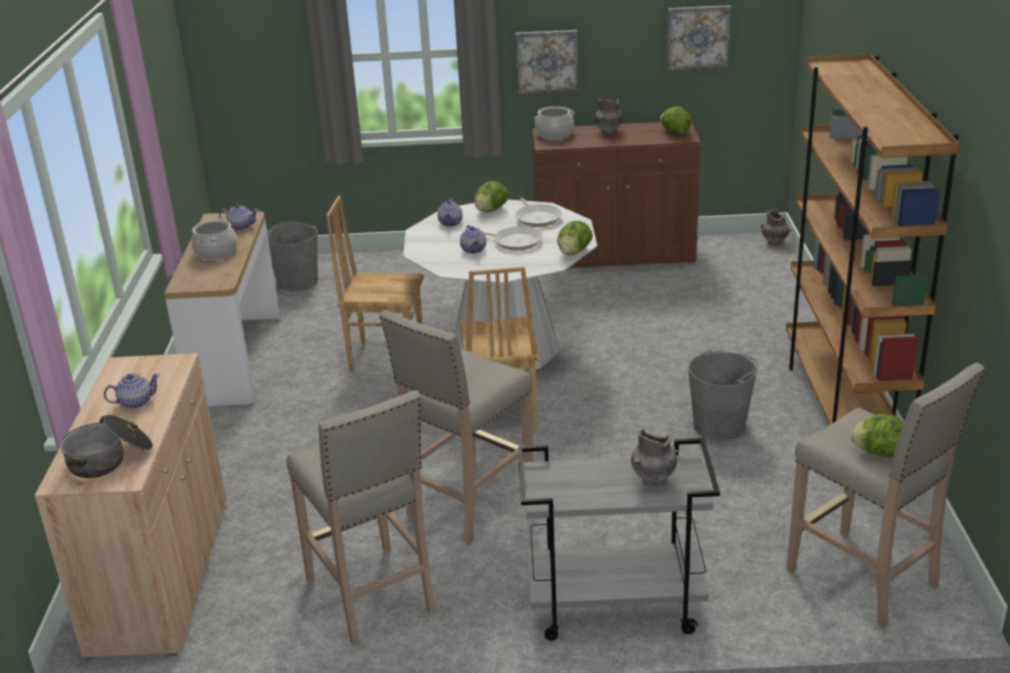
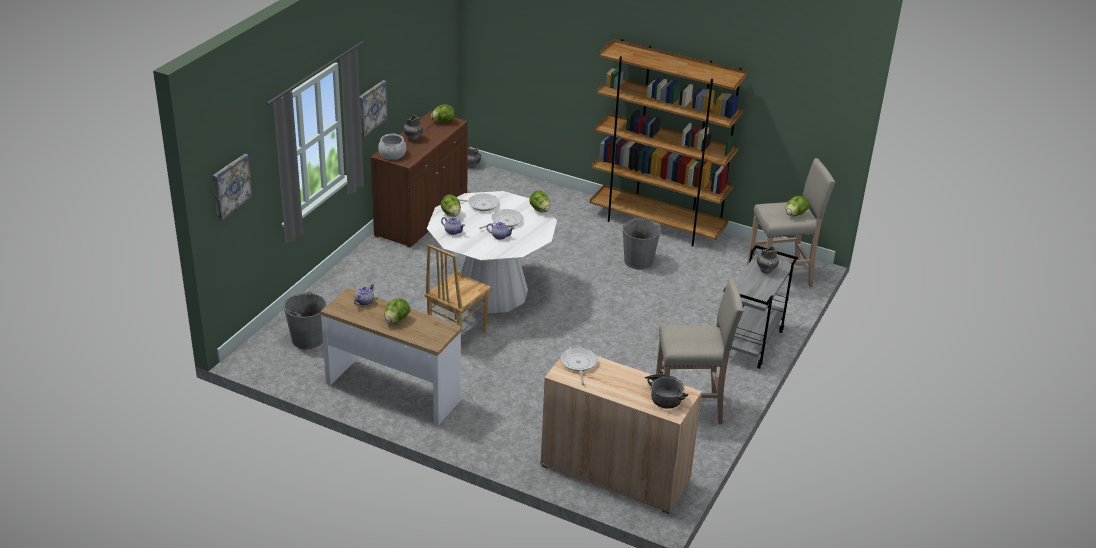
camera: 65 degrees left, 5 degrees up
(135, 402) = (609, 377): teapot -> none
(155, 371) = (578, 364): none -> frying pan
(216, 252) = (396, 320): cooking pot -> lettuce
(468, 504) = (638, 356): beige stool -> none
(500, 414) = (563, 318): brown chair -> none
(697, 37) = (428, 57): picture -> picture (231, 186)

